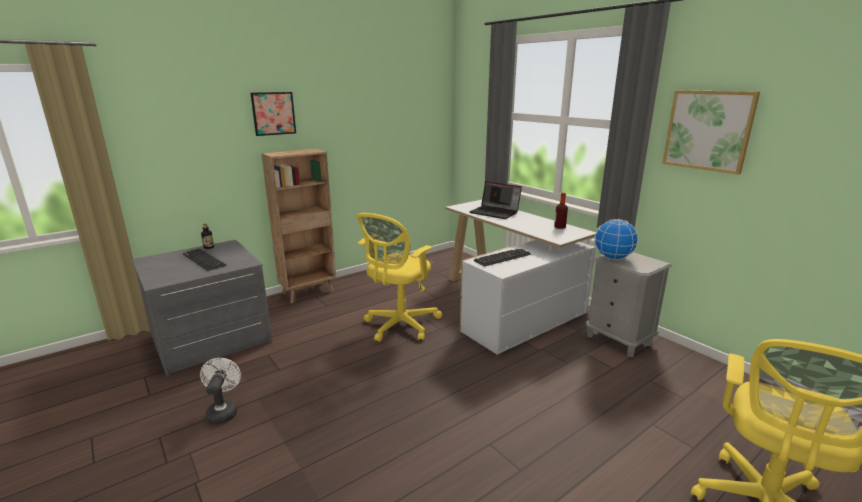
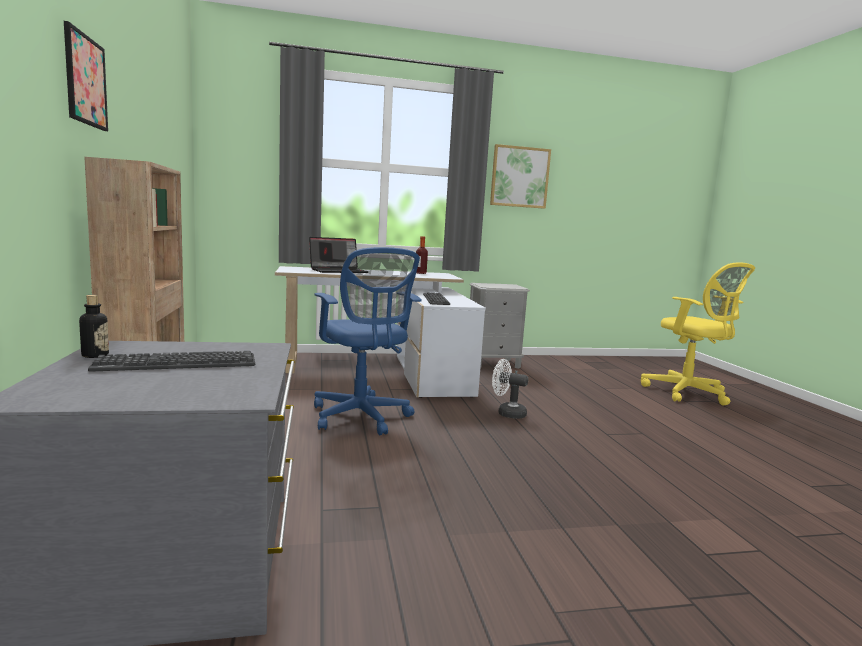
camera: 65 degrees left, 10 degrees down
(223, 411) = (458, 569): white fan -> white fan (507, 413)
(399, 326) = (361, 417): yellow office chair -> blue office chair
(613, 258) = (491, 286): globe -> none

